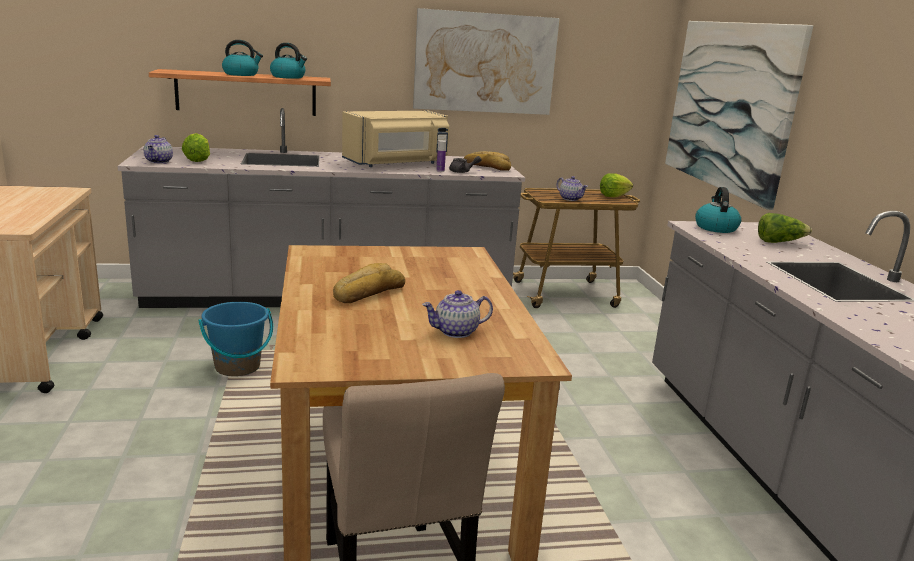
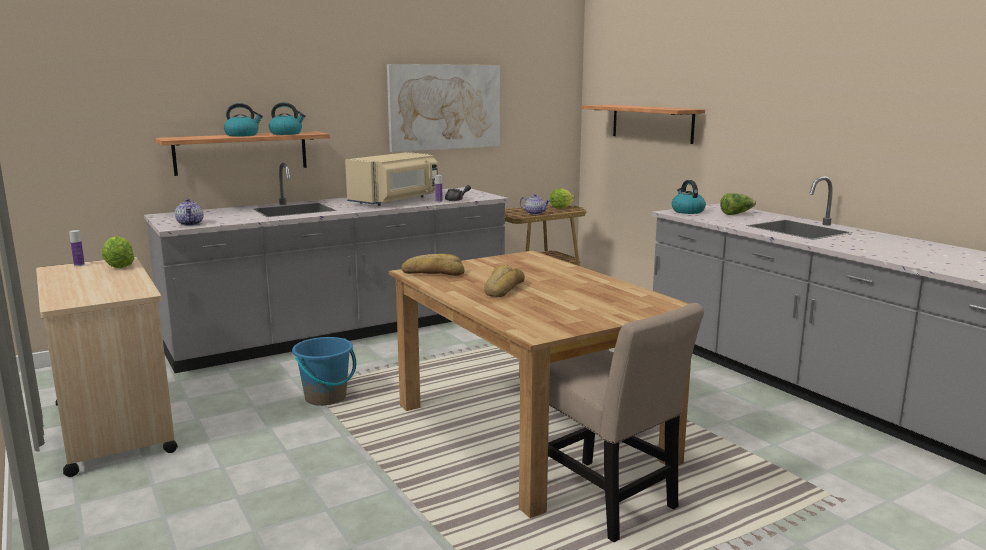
camera: 20 degrees left, 5 degrees down
(30, 189) = (79, 265): none -> bottle
(198, 160) = (223, 218): lettuce -> lettuce (119, 265)
(456, 332) = (600, 299): teapot -> none
(487, 167) = (468, 194): bread -> bread (433, 273)
(729, 106) = (652, 123): picture -> shelf

